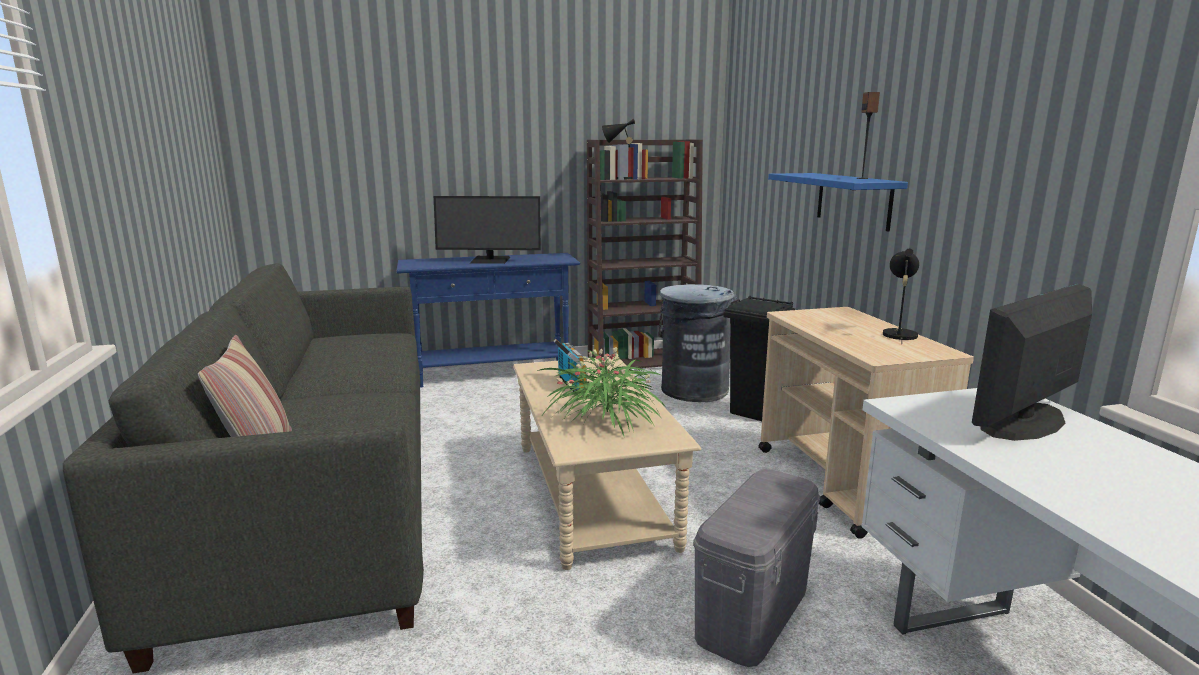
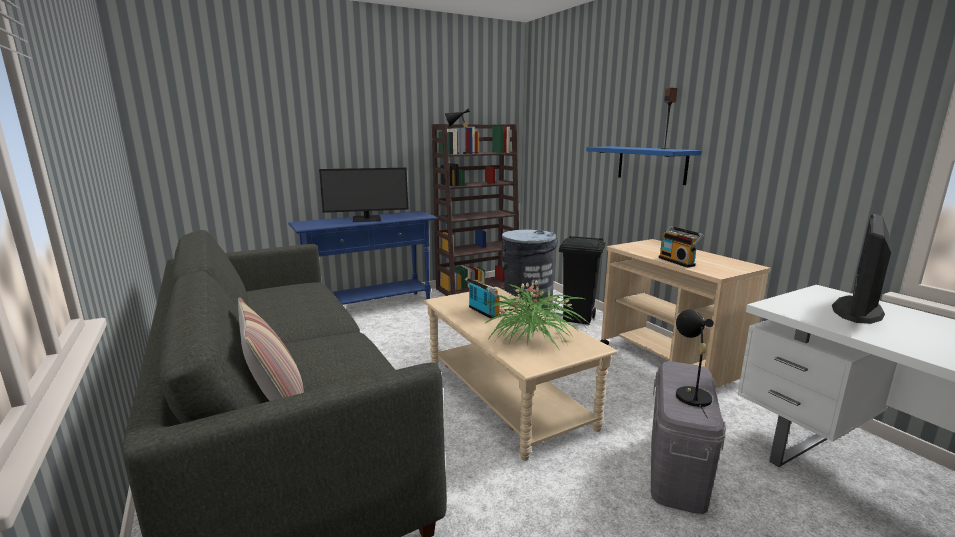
camera: 15 degrees left, 0 degrees up
(841, 339) = (678, 261): none -> radio
(898, 334) = (707, 255): black table lamp -> black table lamp (690, 394)

